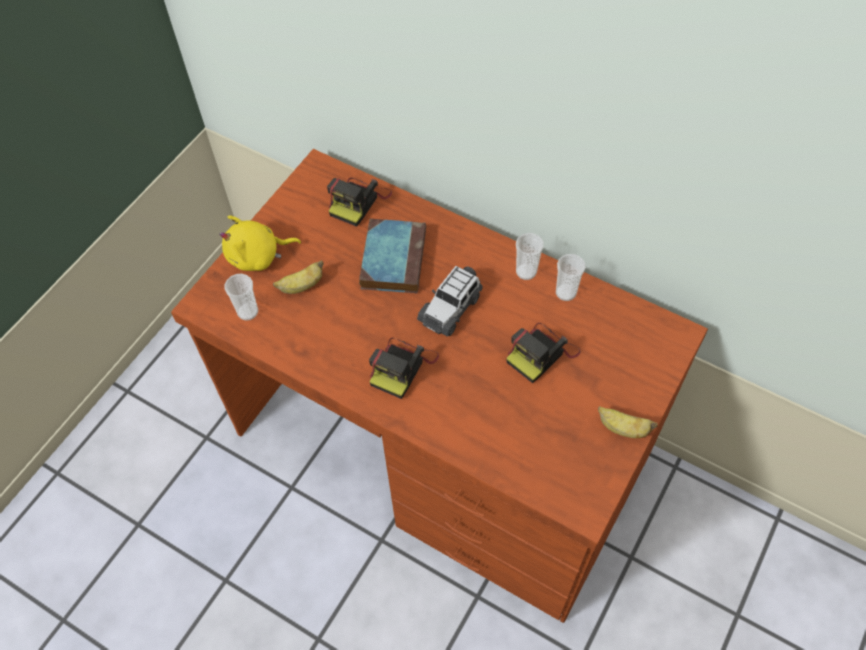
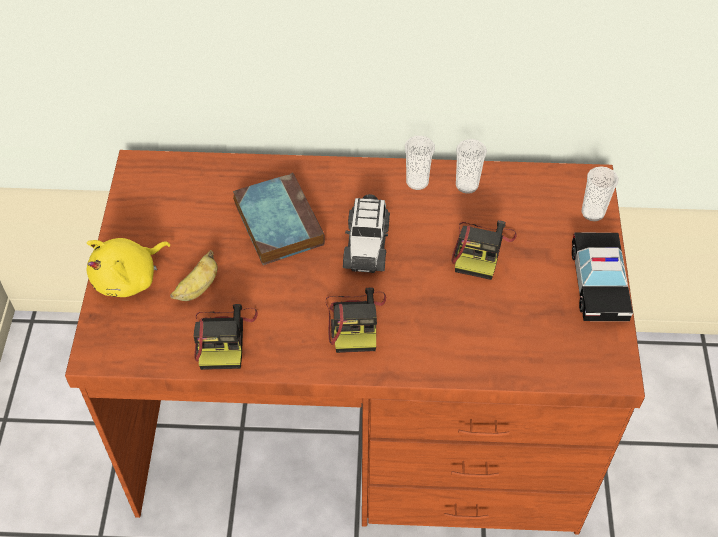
camera: 30 degrees left, 5 degrees down
(248, 312) = (155, 338): cup -> cup (592, 213)
(358, 202) = (204, 182): camera -> camera (224, 337)
(622, 428) = (598, 283): banana -> toy car

